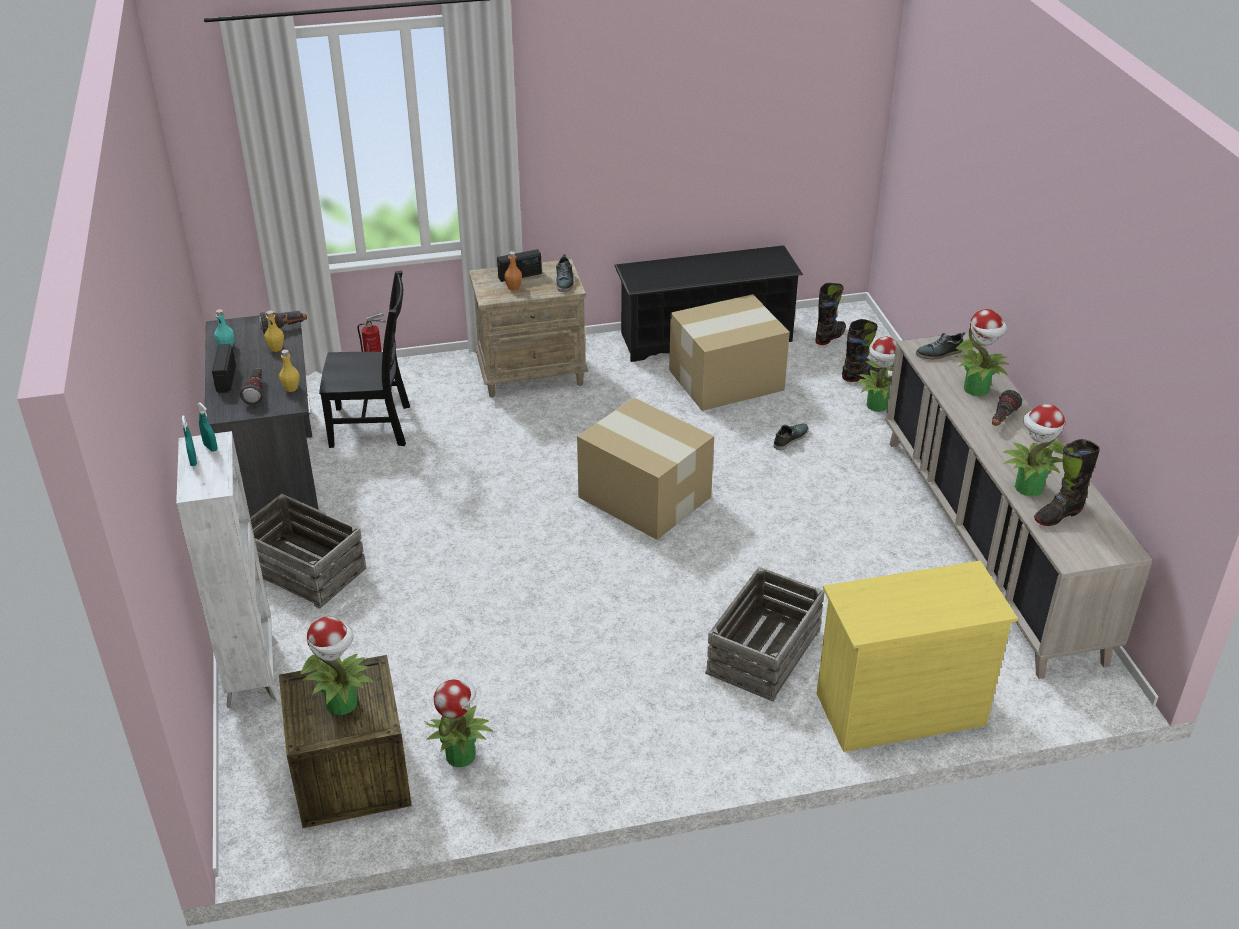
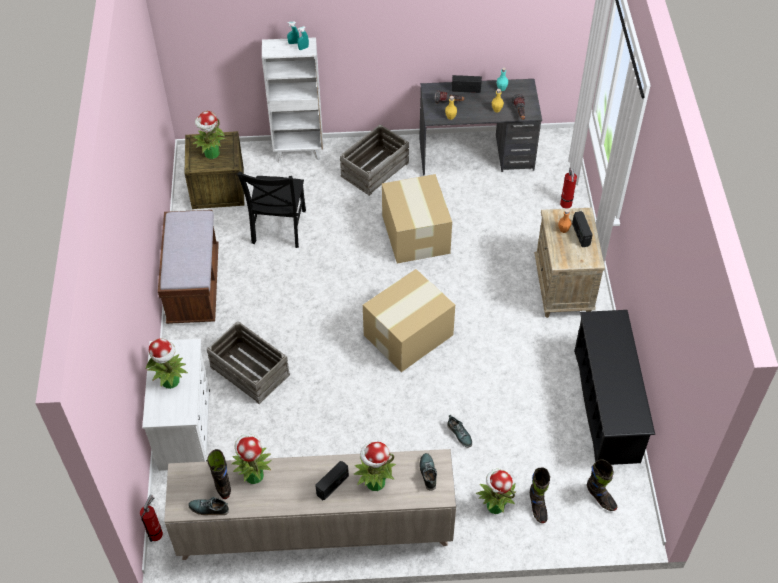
camera: 100 degrees right, 15 degrees up
(374, 426) = (509, 202): black chair -> black chair (278, 229)
(461, 754) = (217, 229): potted plant -> potted plant (171, 381)
(565, 281) = (570, 259): shoe -> shoe (209, 509)
(606, 761) = (193, 286): none -> brown bench
(724, 380) = (543, 407): cardboard box -> cardboard box (416, 233)
(899, 709) = (185, 429): yellow dresser -> white dresser
(1001, 420) = (333, 485): flashlight -> radio
(1086, 704) = (156, 532): none -> fire extinguisher

